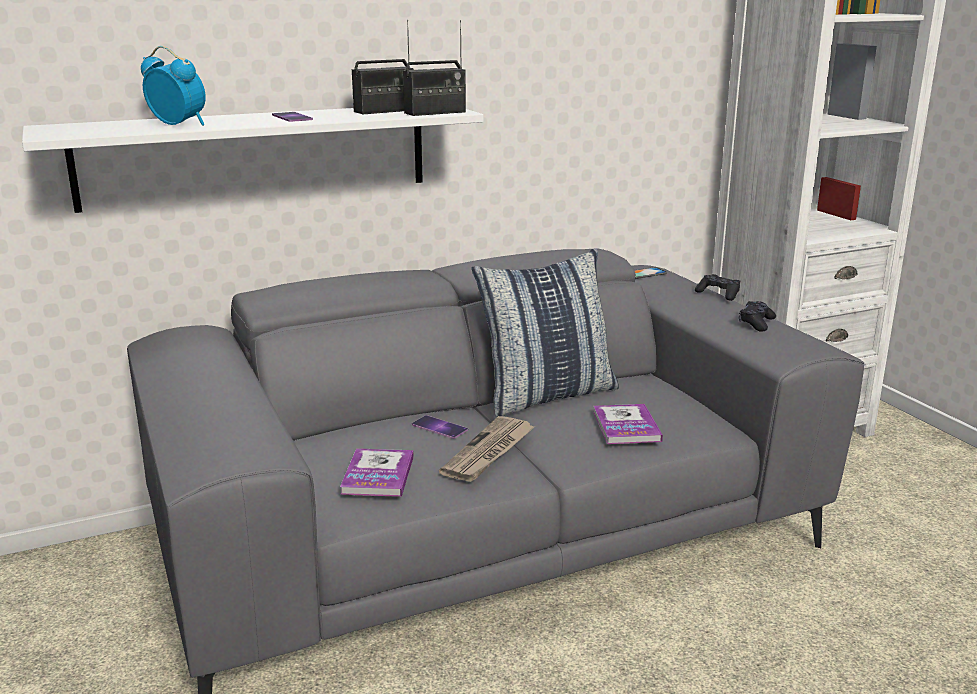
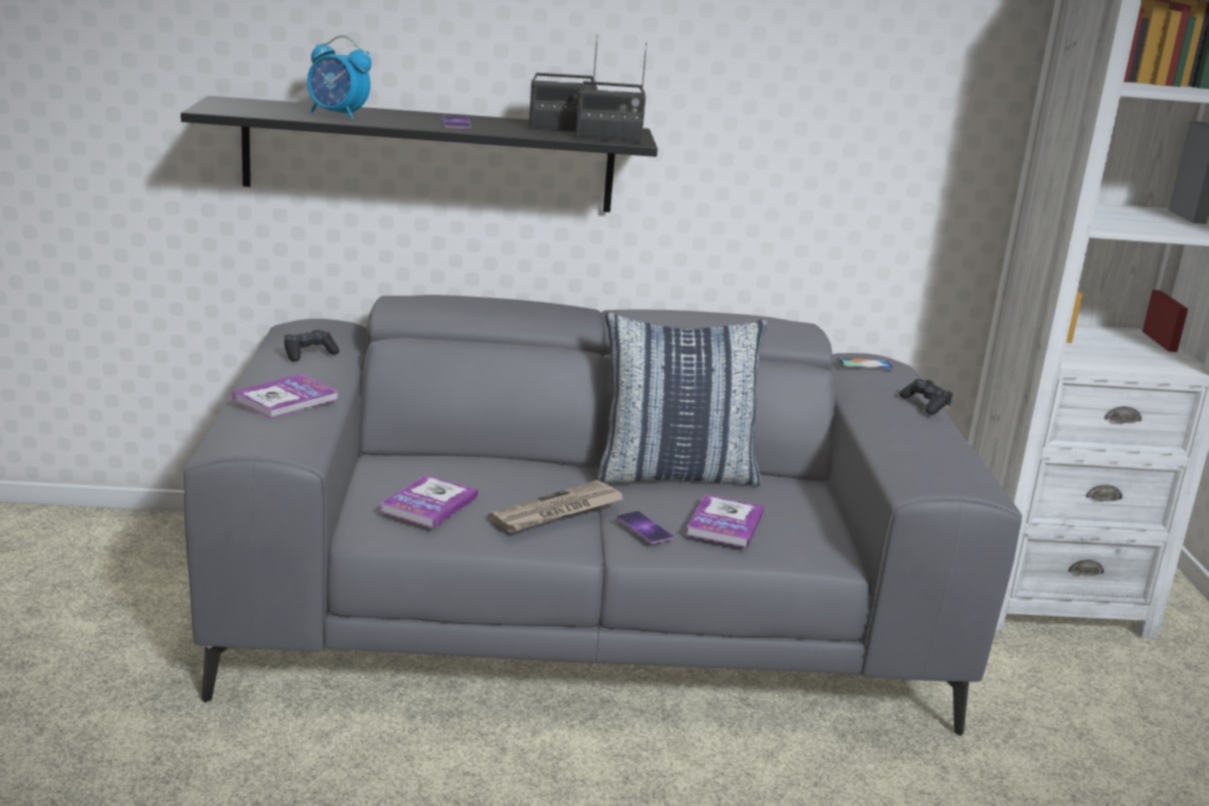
camera: 20 degrees right, 0 degrees up
(178, 125) = (338, 115): alarm clock -> alarm clock turned 150 degrees clockwise
(217, 409) = (286, 399): none -> book
(256, 155) = (429, 155): white shelf -> black shelf
(439, 427) = (531, 477): phone -> phone (644, 528)
(756, 323) = (928, 444): black game controller -> black game controller (309, 354)

